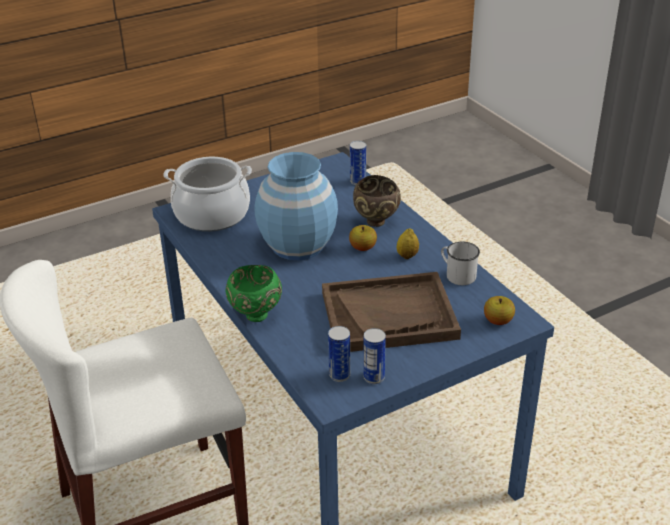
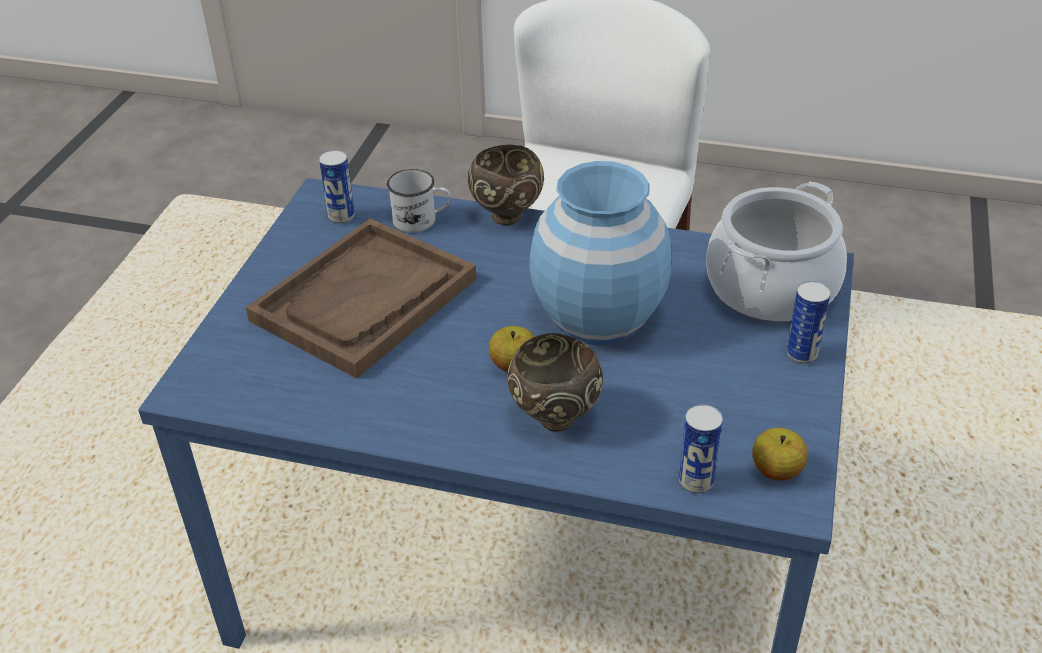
camera: 135 degrees right, 5 degrees up
(255, 316) = (507, 216): green bowl -> brown bowl
(374, 377) = (303, 233): can -> can (801, 354)
(407, 256) = (439, 391): lemon -> none
(457, 274) = (339, 405): white mug -> white mug (421, 220)
(498, 321) = (220, 371): apple -> apple (776, 470)

